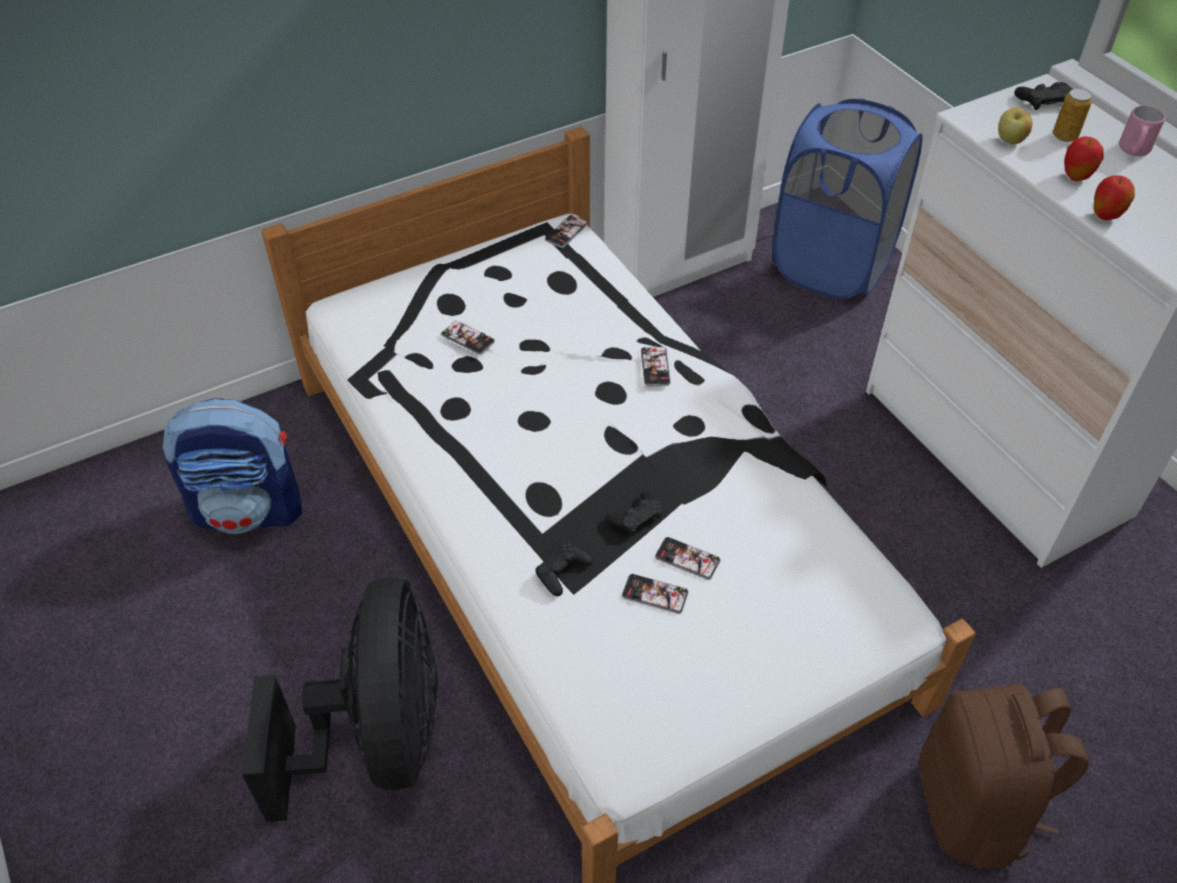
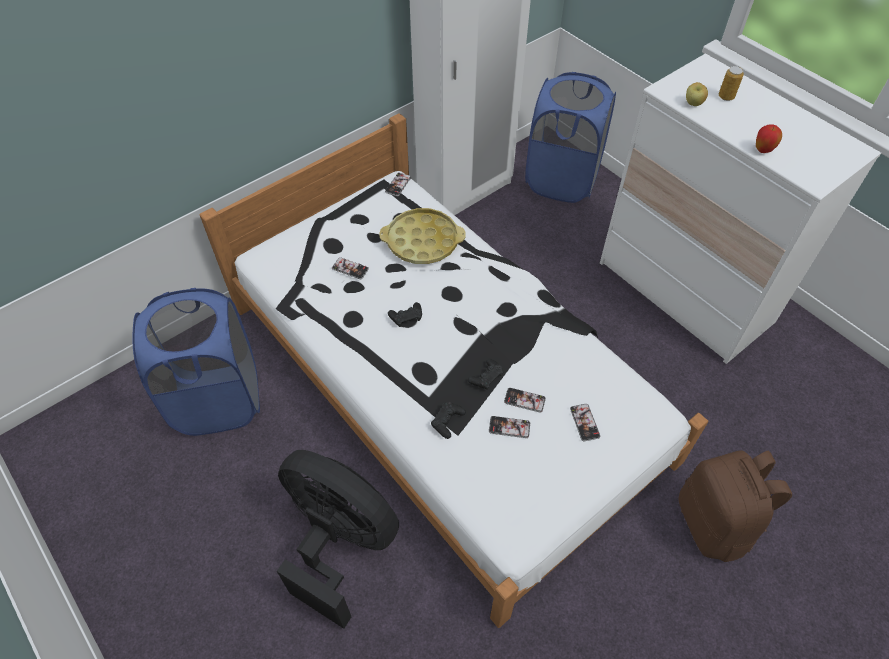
camera: 10 degrees left, 5 degrees up
(250, 509) = (219, 400): backpack -> blue laundry basket
(378, 739) = (339, 542): black fan -> black fan turned 45 degrees counterclockwise
(583, 313) = (422, 241): none -> yellow tray
(655, 367) = (477, 272): phone -> phone (584, 422)
(1043, 101) = (707, 73): black game controller -> black game controller (406, 317)
(1075, 177) = (739, 125): apple -> none
(1133, 152) = (770, 103): pink mug -> none

